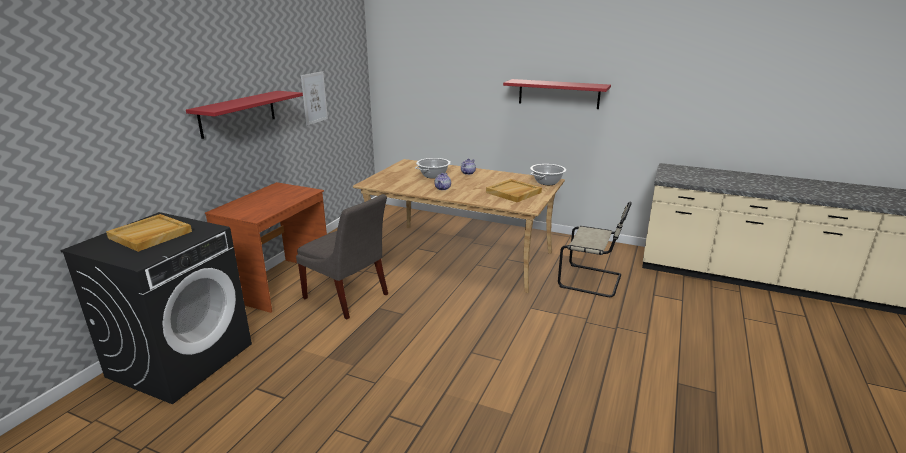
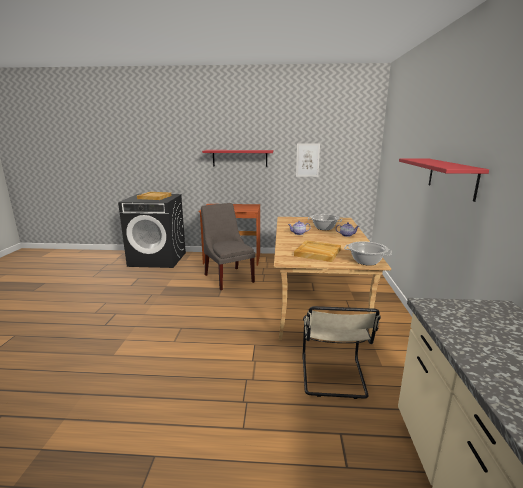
camera: 70 degrees right, 5 degrees down
(348, 298) = (228, 277): grey chair -> grey chair turned 135 degrees clockwise

